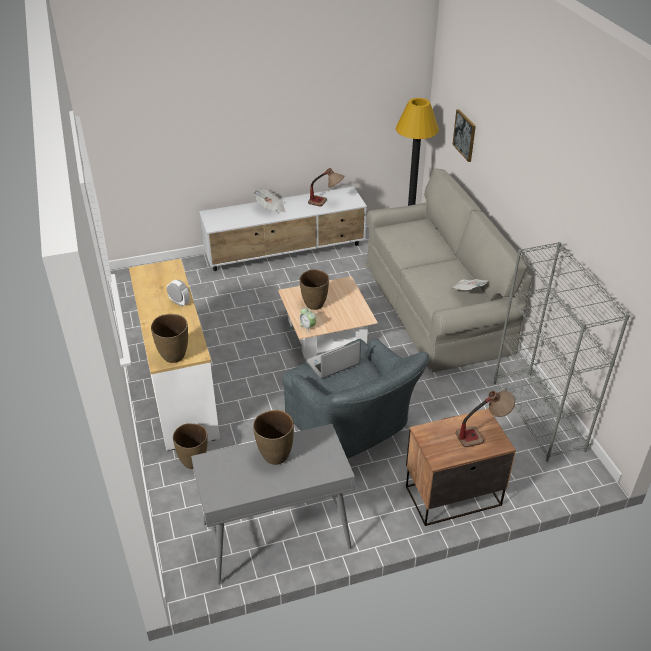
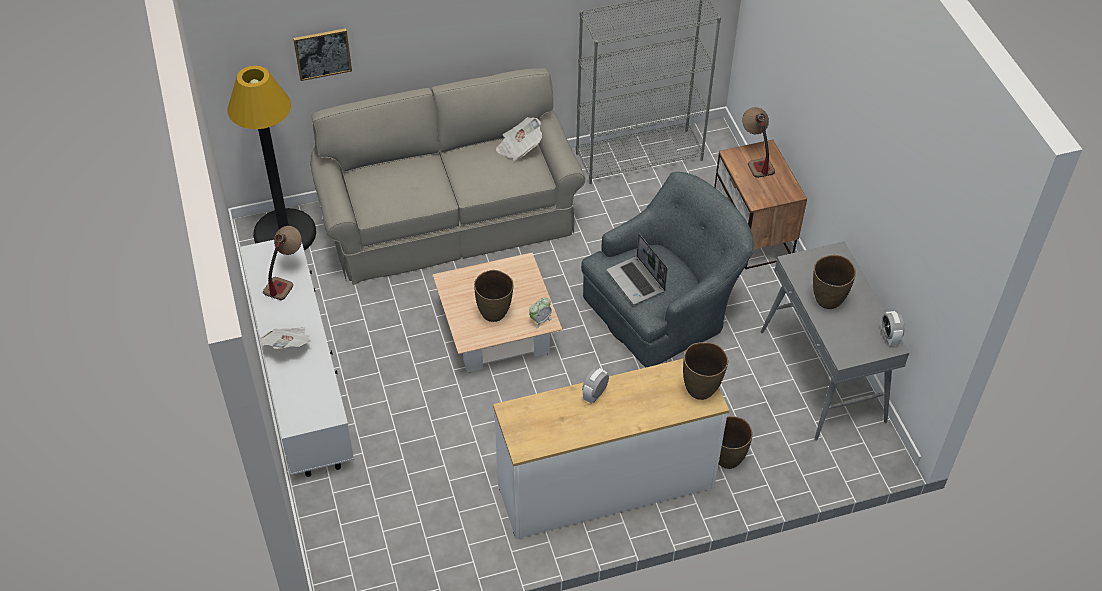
camera: 90 degrees left, 10 degrees up
(226, 499) = (889, 337): none -> alarm clock

